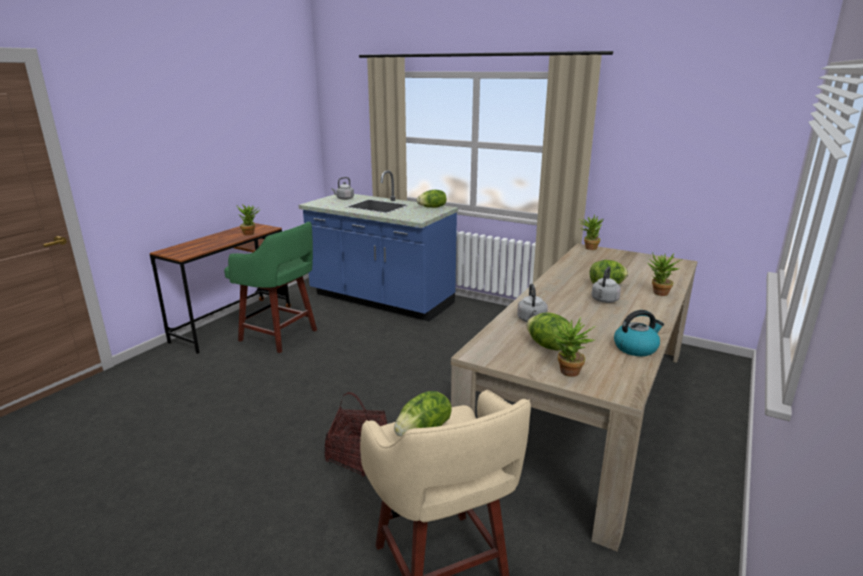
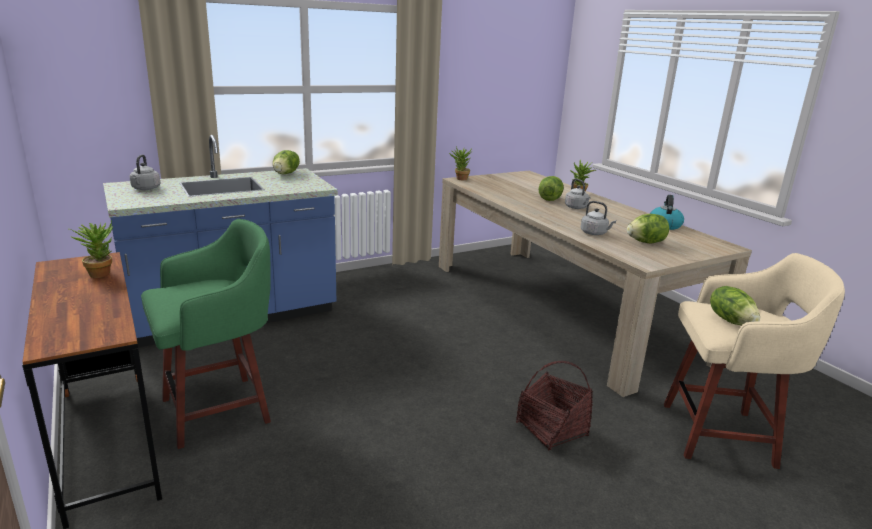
camera: 60 degrees left, 0 degrees up
(568, 373) = (694, 250): potted plant -> none

